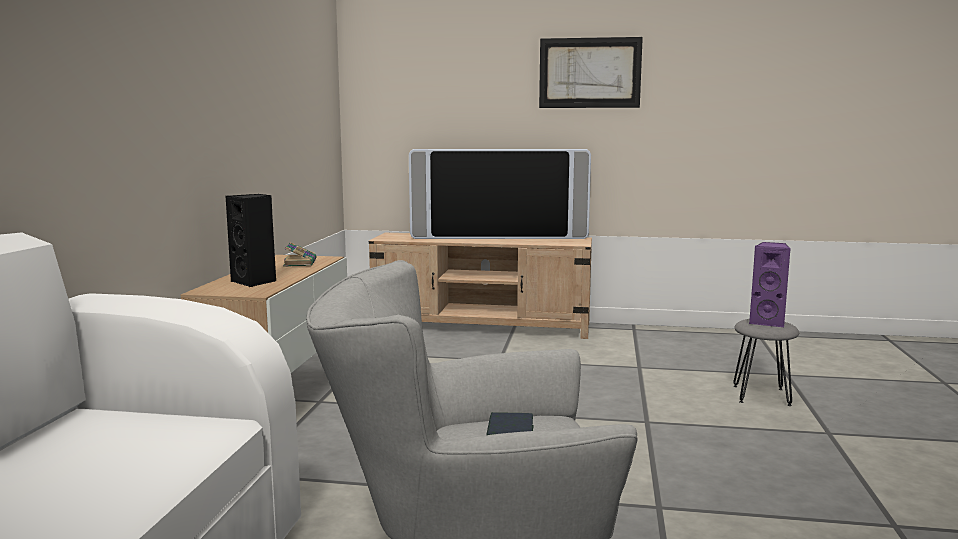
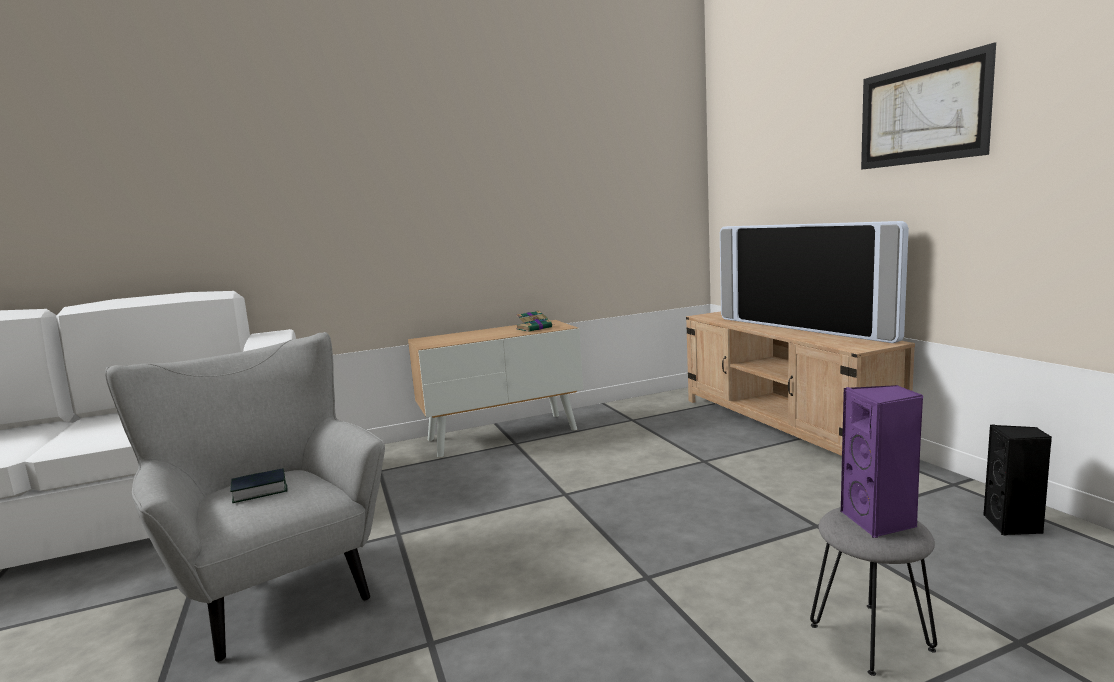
camera: 60 degrees right, 0 degrees up
(255, 282) = (459, 338): black speaker -> black speaker (1013, 526)

